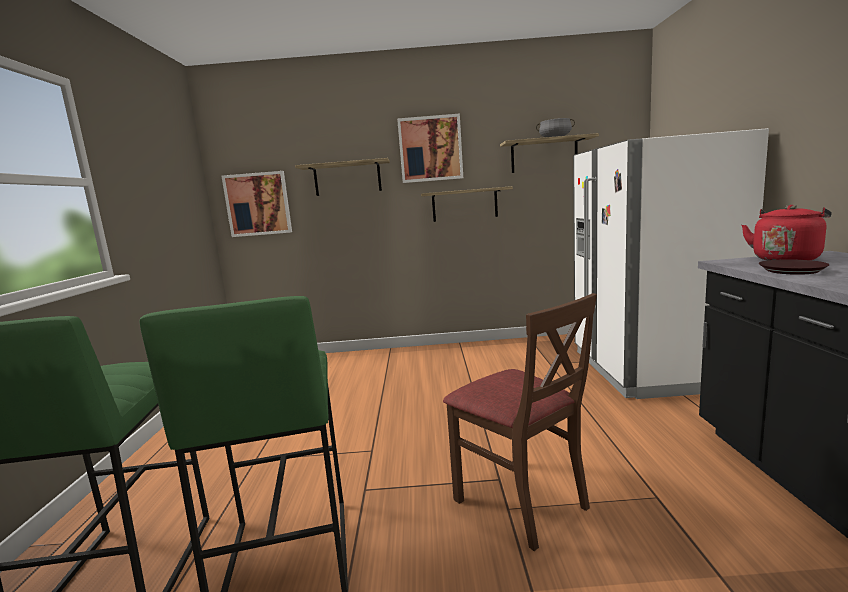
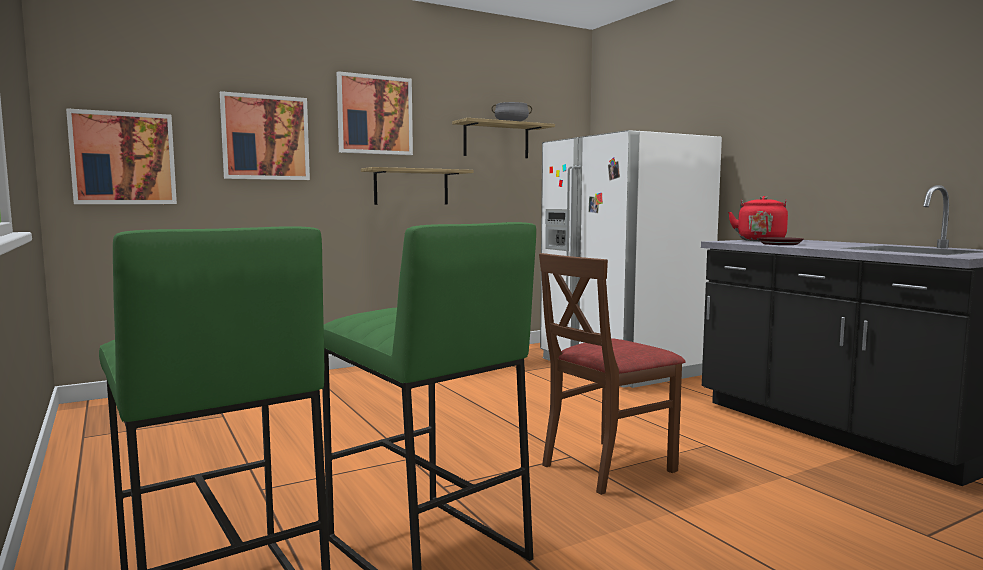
camera: 30 degrees left, 5 degrees down
(347, 178) = (265, 137): shelf -> picture
(521, 501) = (606, 466): brown chair -> brown chair turned 120 degrees clockwise

